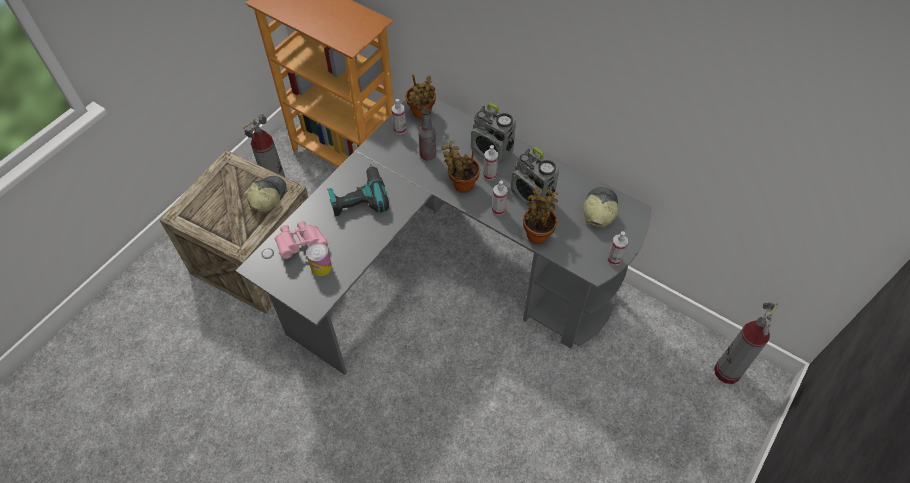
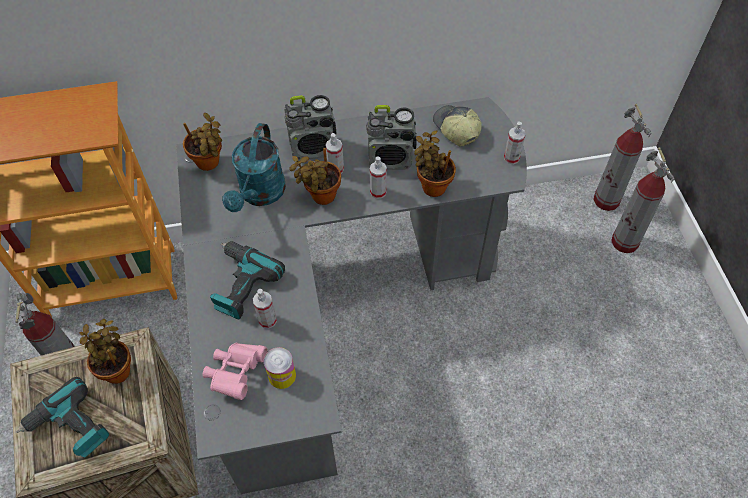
camera: 45 degrees left, 0 degrees up
(215, 207) = (70, 427): none -> power drill
(267, 196) = (117, 369): cap -> potted plant
(400, 129) = (205, 192): spray bottle -> spray bottle (267, 320)
(428, 155) = (260, 195): bottle -> turquoise watering can
(705, 412) = (625, 242): none -> fire extinguisher

